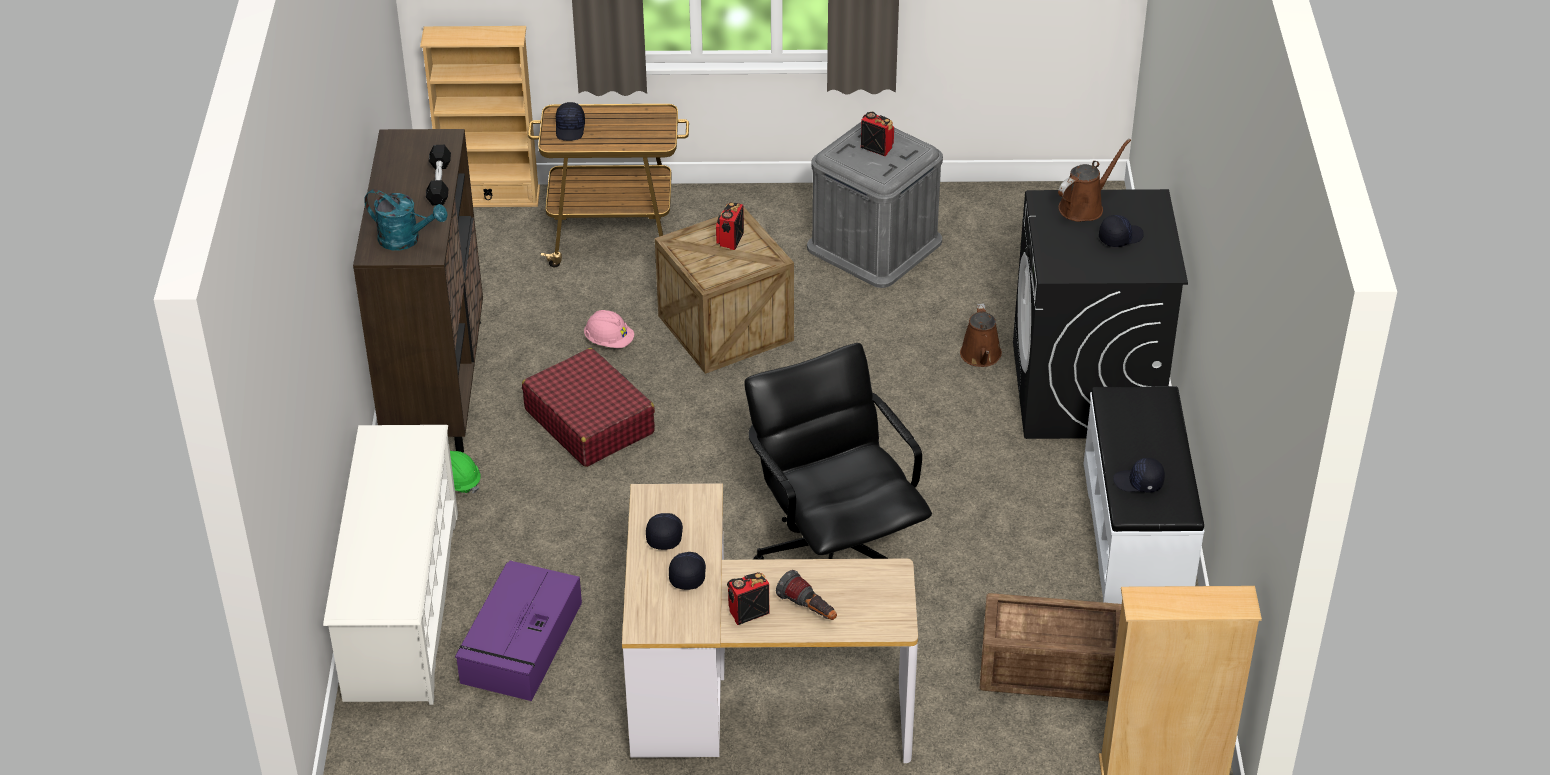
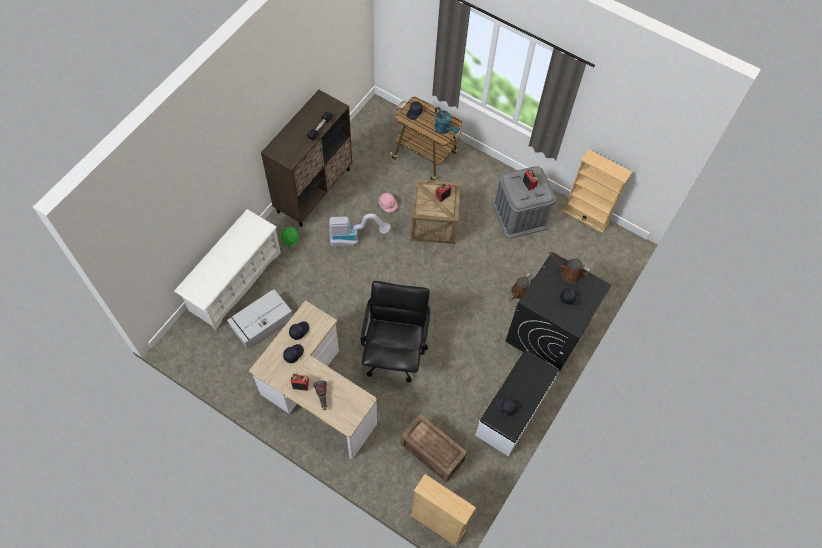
camera: 30 degrees right, 20 degrees up
(406, 240) = (287, 150): turquoise watering can -> turquoise watering can (444, 129)
(490, 197) = (394, 112): beige bookcase -> beige bookcase (585, 216)
(520, 644) = (261, 322): purple storage box -> grey storage box
(589, 421) = (354, 238): red suitcase -> vacuum cleaner
(1084, 206) = (569, 274): brown watering can -> brown watering can turned 150 degrees counterclockwise

